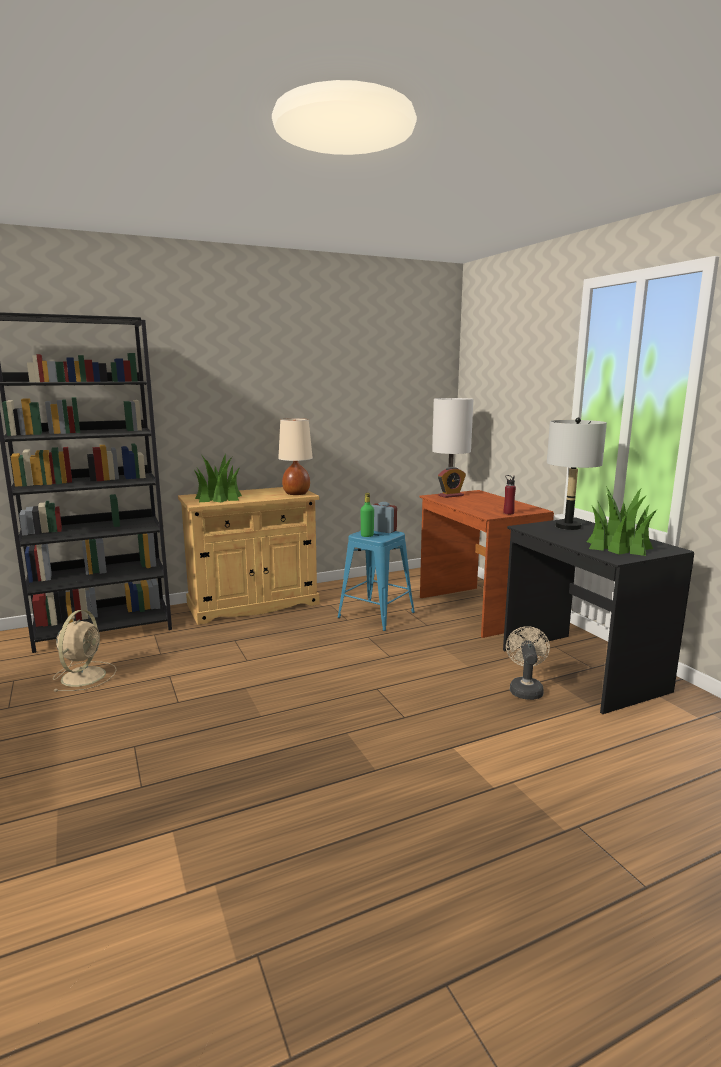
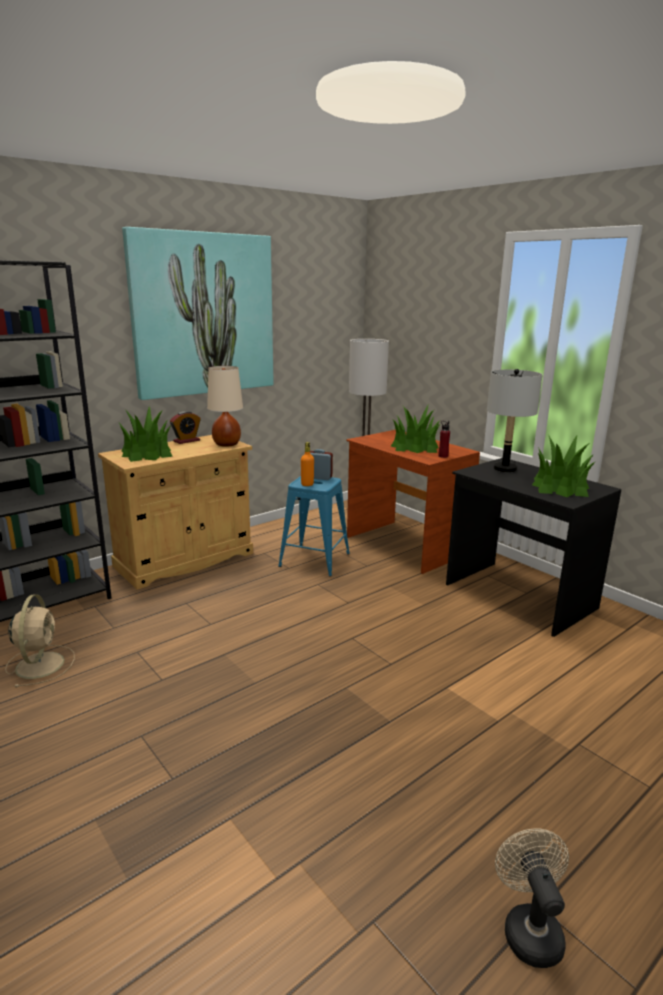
camera: 15 degrees left, 5 degrees up
(285, 372) = (203, 315): none -> picture
(367, 535) = (307, 484): green bottle -> orange bottle
(451, 495) = (376, 438): alarm clock -> alarm clock (186, 441)
(485, 504) = (415, 447): none -> potted plant
(525, 689) = (481, 621): beige fan -> beige fan (529, 928)

